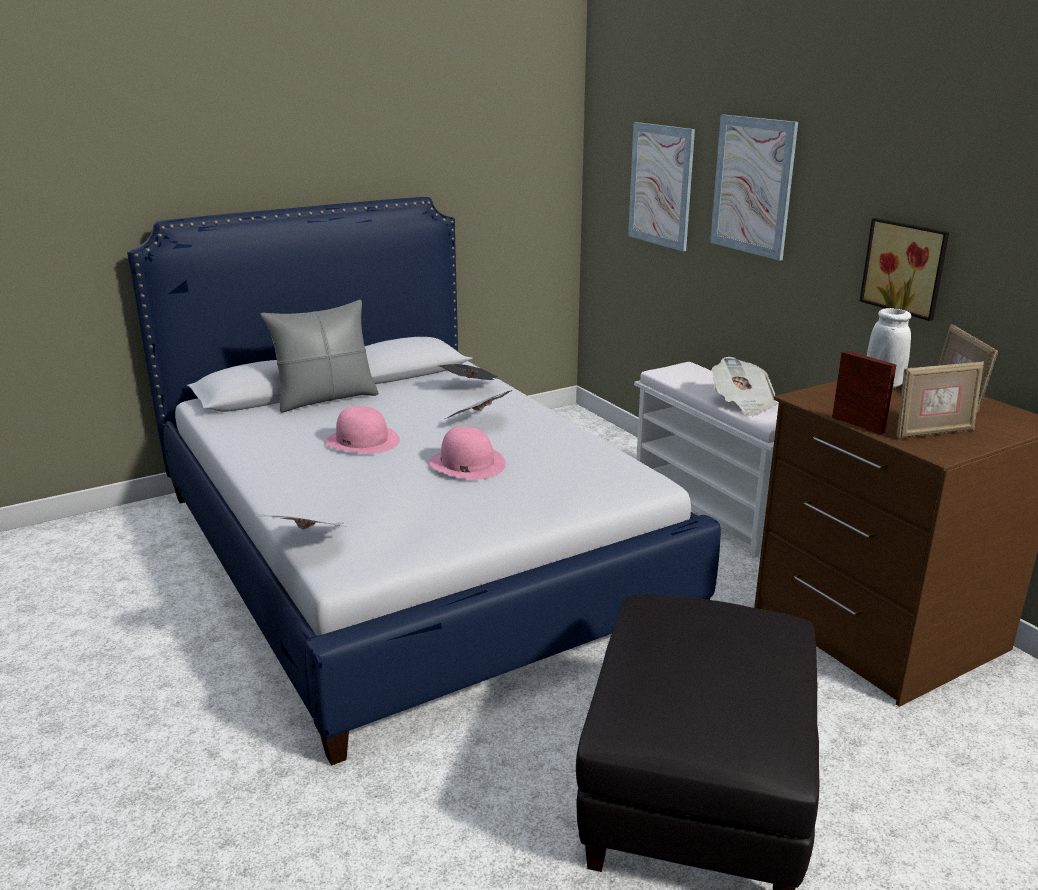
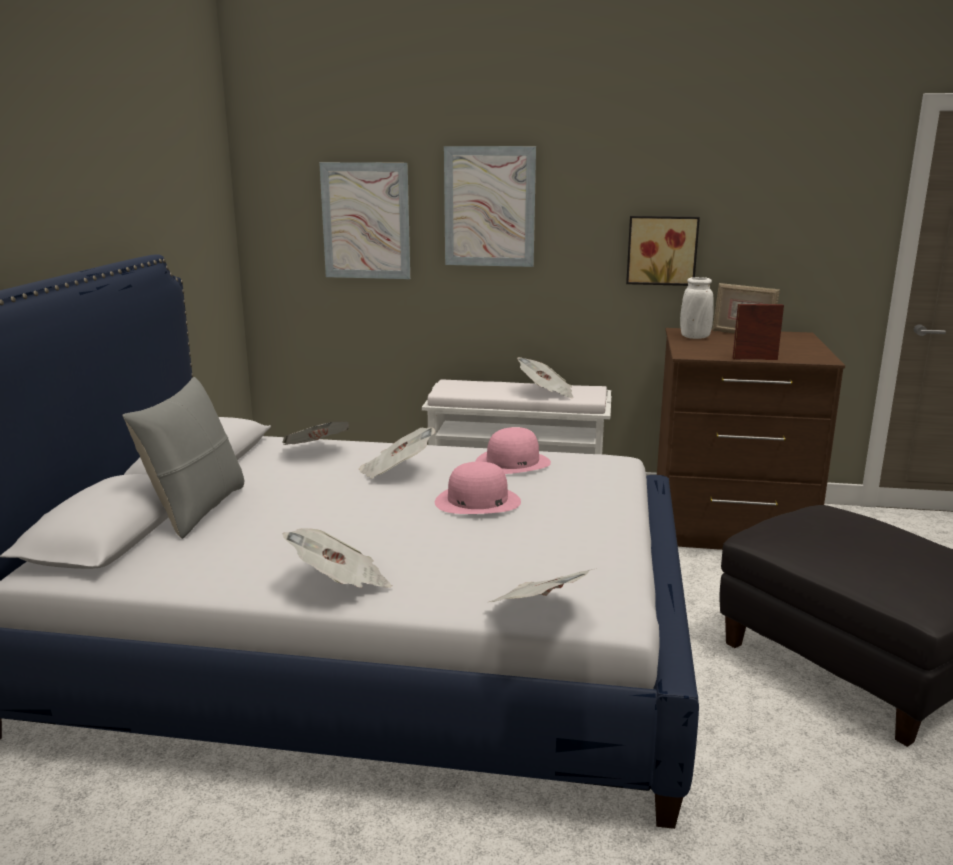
camera: 50 degrees left, 5 degrees down
(276, 473) = (340, 584): none -> newspaper
(362, 441) = (344, 524): pink hat -> pink hat (513, 462)
(933, 433) = (790, 352): picture frame -> none

